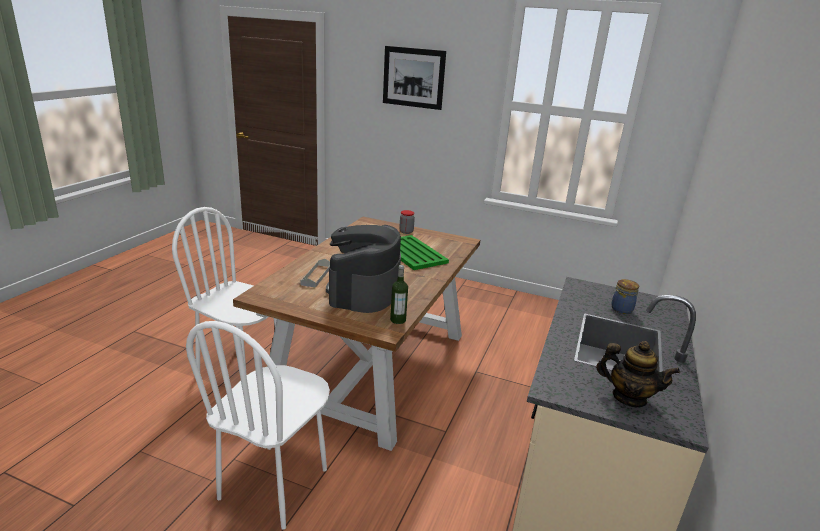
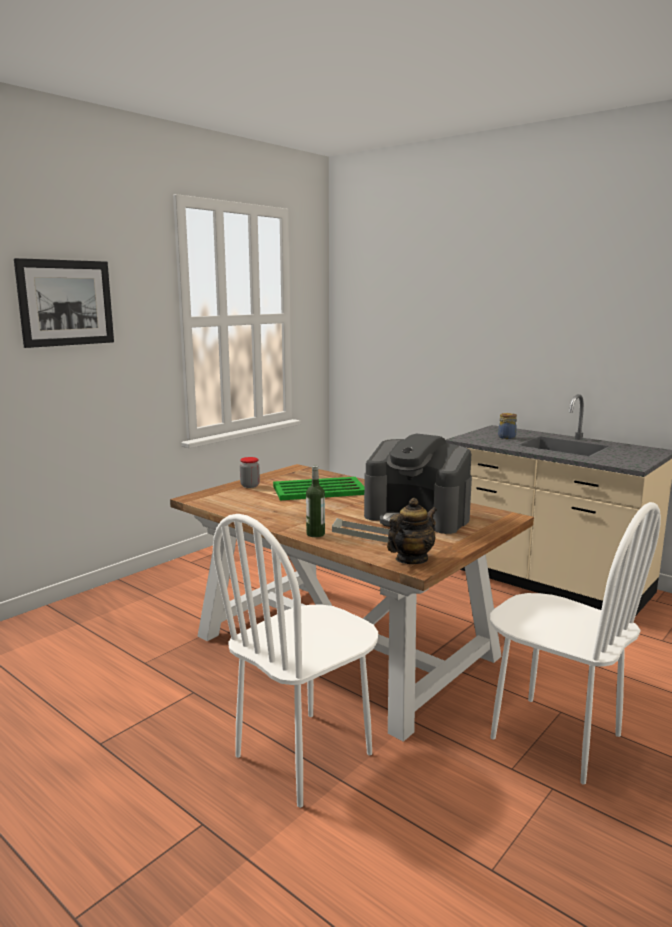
camera: 70 degrees left, 10 degrees down
(398, 320) = (486, 511): bottle -> bottle (315, 534)
(629, 397) = (633, 454): teapot -> teapot (411, 559)

